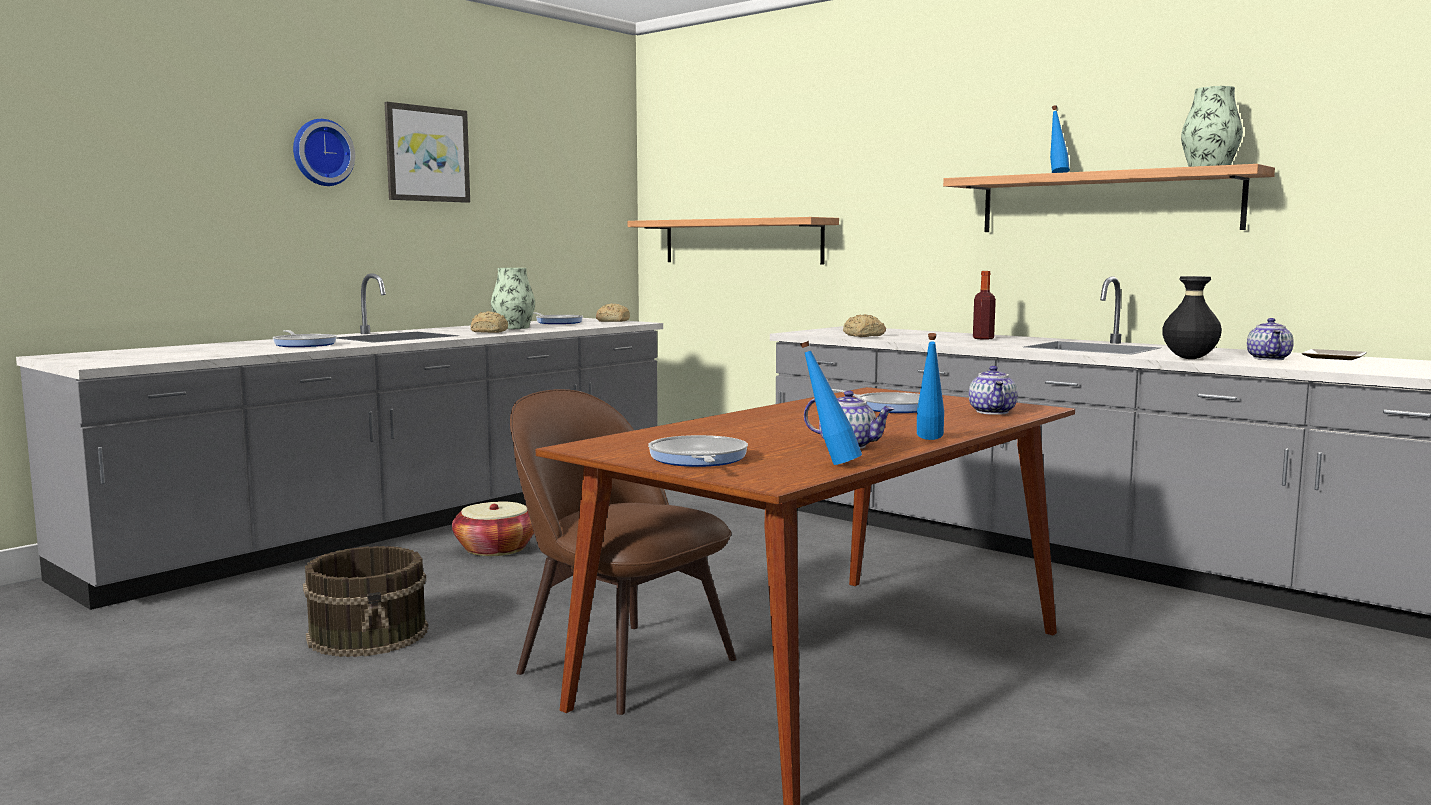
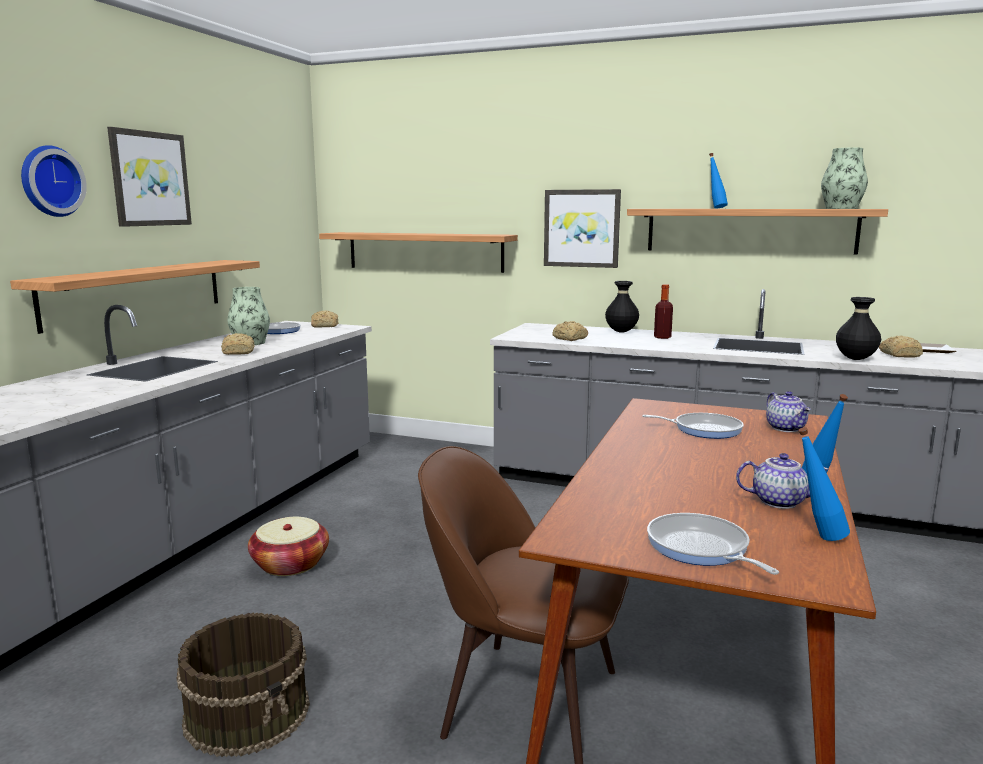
camera: 20 degrees left, 5 degrees up
(304, 344) = (73, 392): frying pan -> none
(403, 267) = (137, 292): none -> shelf
(909, 207) = (581, 228): none -> picture
(942, 334) = (621, 332): none -> black vase
(1270, 359) = (900, 355): teapot -> bread

